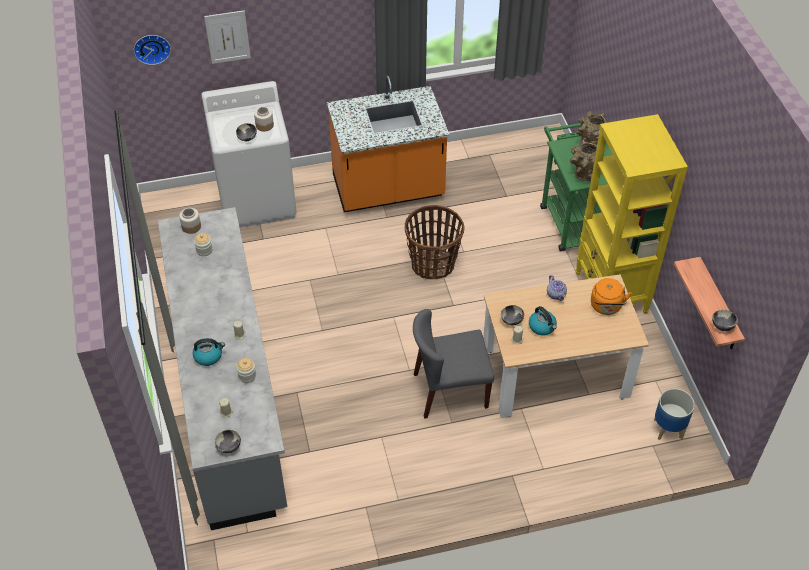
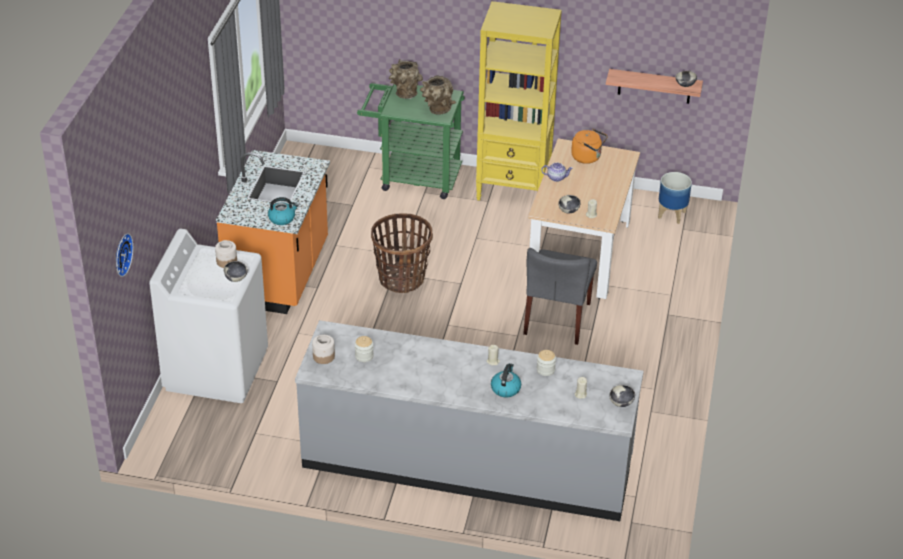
camera: 65 degrees left, 10 degrees down
(227, 37) = (152, 200): picture -> none
(542, 327) = (586, 197): kettle -> kettle (282, 218)

